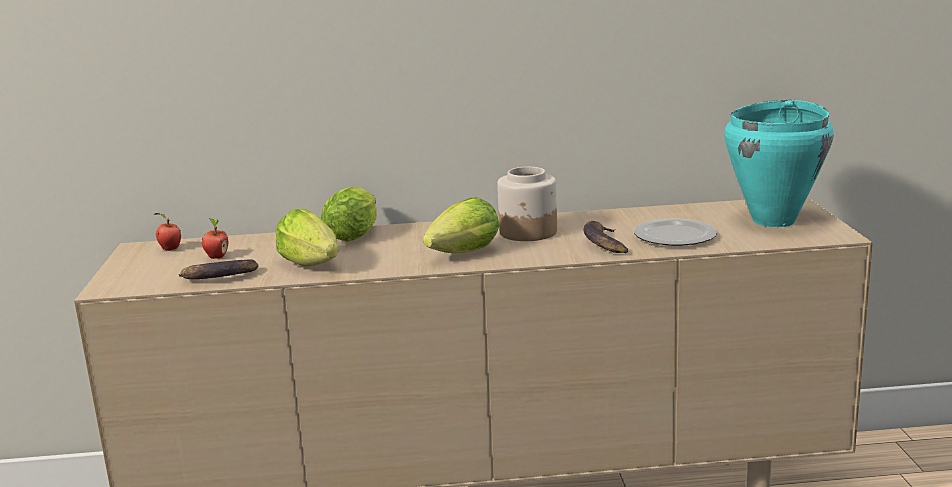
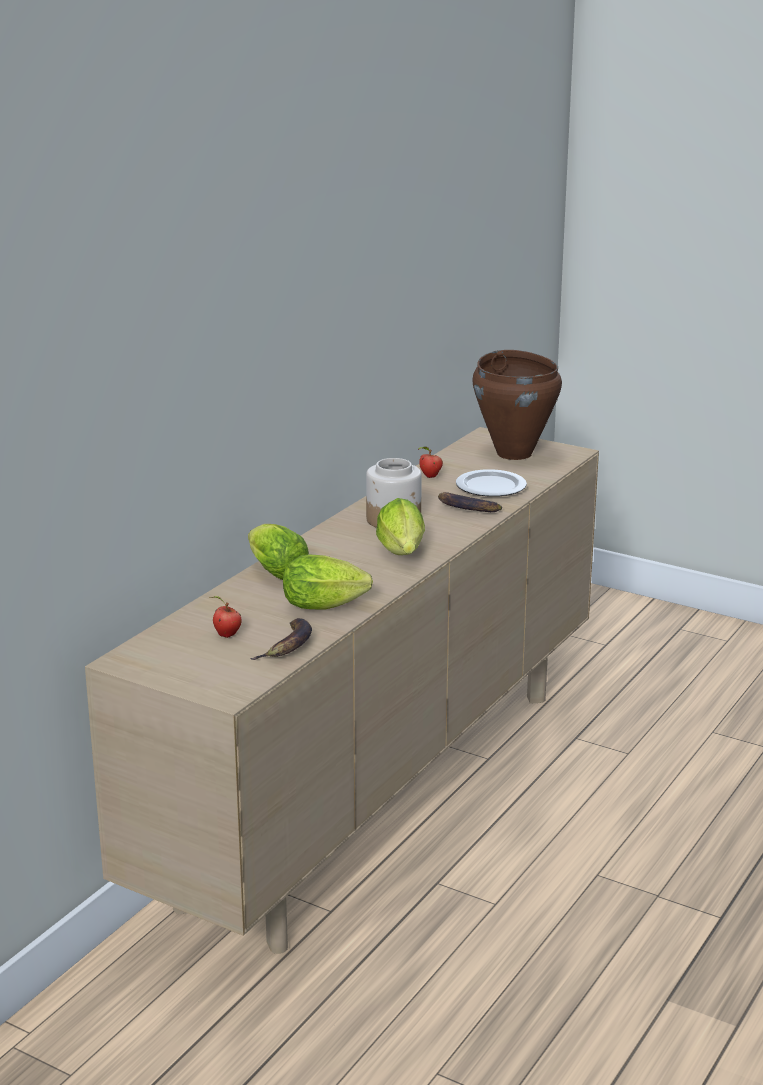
camera: 55 degrees left, 5 degrees up
(169, 249) = (158, 648): apple -> apple (429, 476)
(774, 220) = (514, 453): turquoise cooking pot -> brown cooking pot

